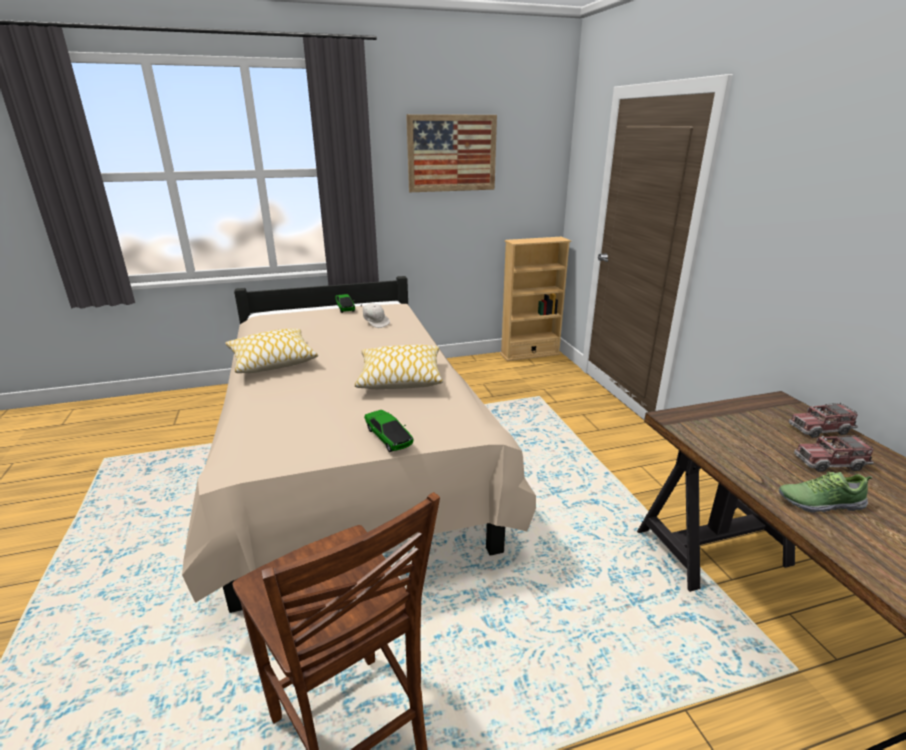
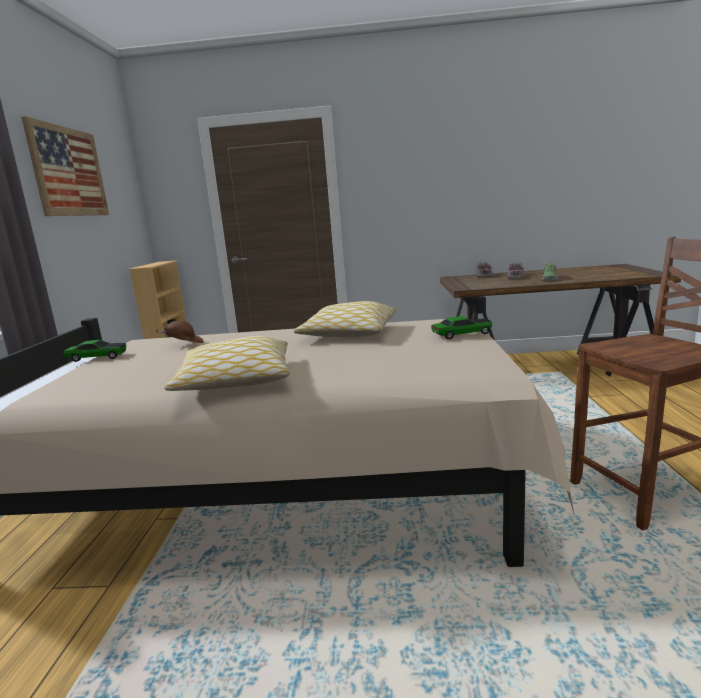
camera: 70 degrees left, 10 degrees down
(375, 323) = (184, 344): white cap -> brown cap

